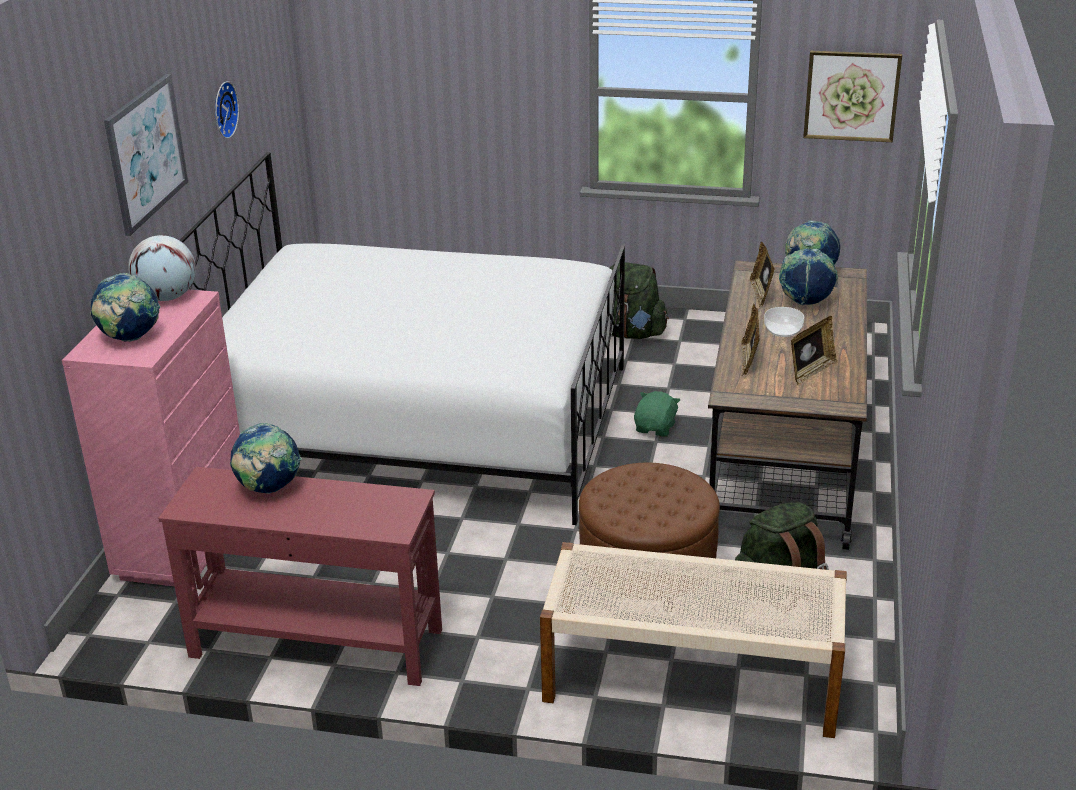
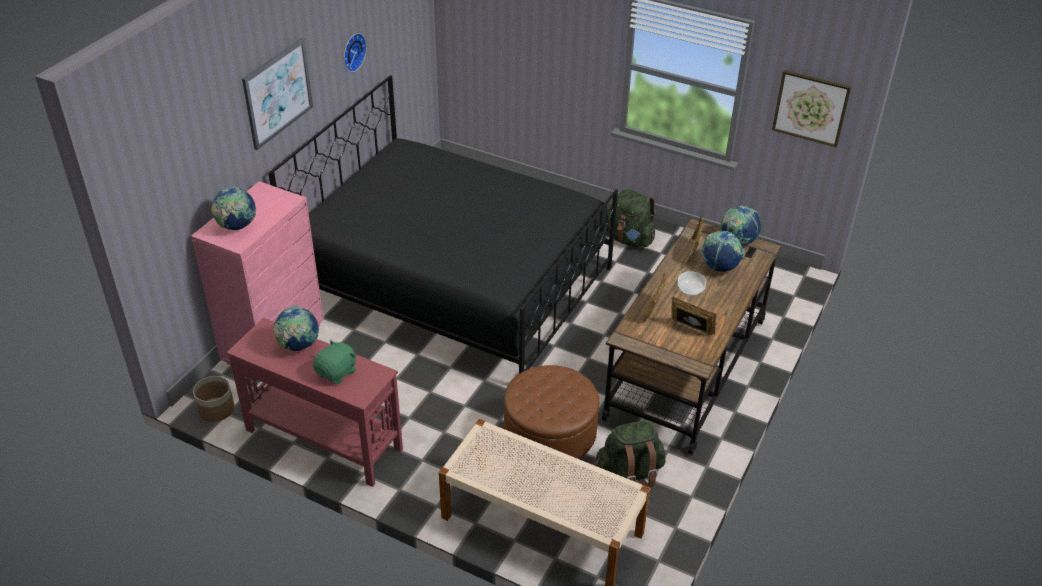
camera: 15 degrees right, 10 degrees up
(128, 640) = (216, 409): none -> planter
(167, 297) = (273, 196): globe -> none
(416, 422) = (453, 283): white bed -> black bed
(656, 428) = (609, 324): green plush toy -> green plush toy (337, 372)
(811, 371) = (690, 330): picture frame -> picture frame turned 120 degrees counterclockwise

